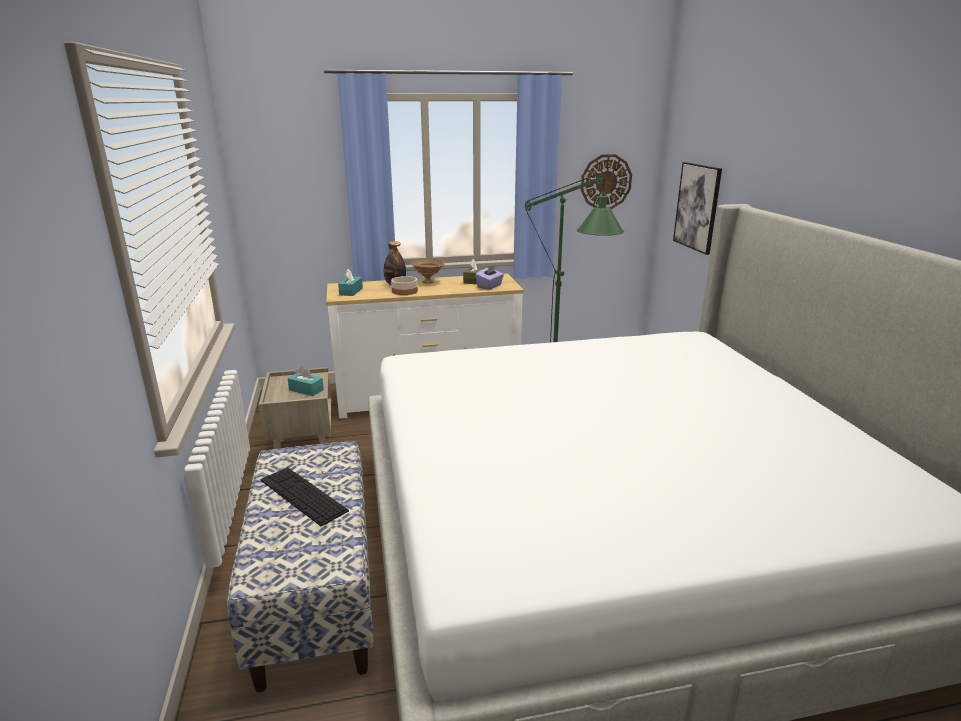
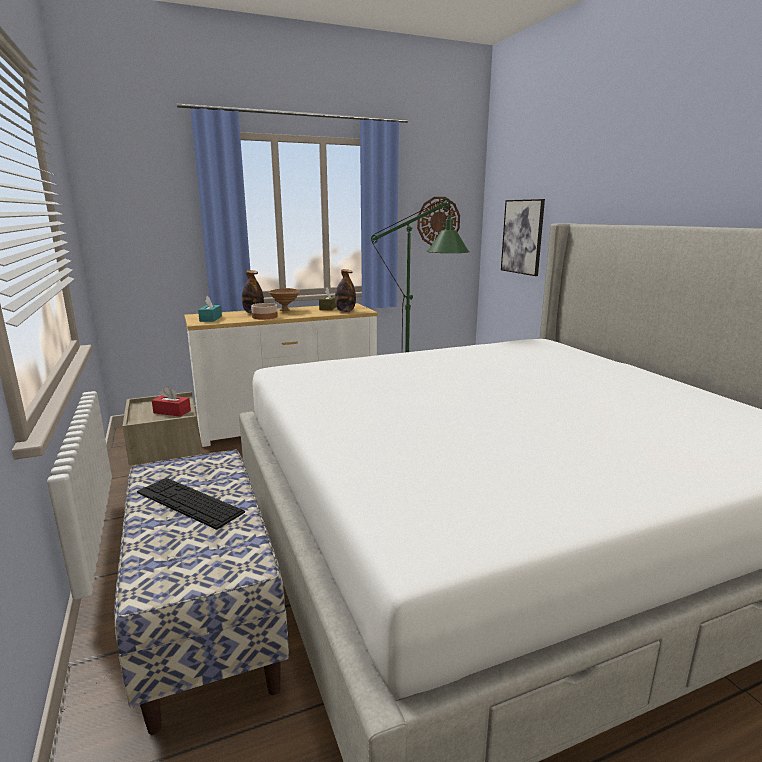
camera: 10 degrees left, 5 degrees down
(306, 390) = (172, 412): turquoise tissue box -> red tissue box
(489, 286) = (345, 311): purple tissue box -> bottle

